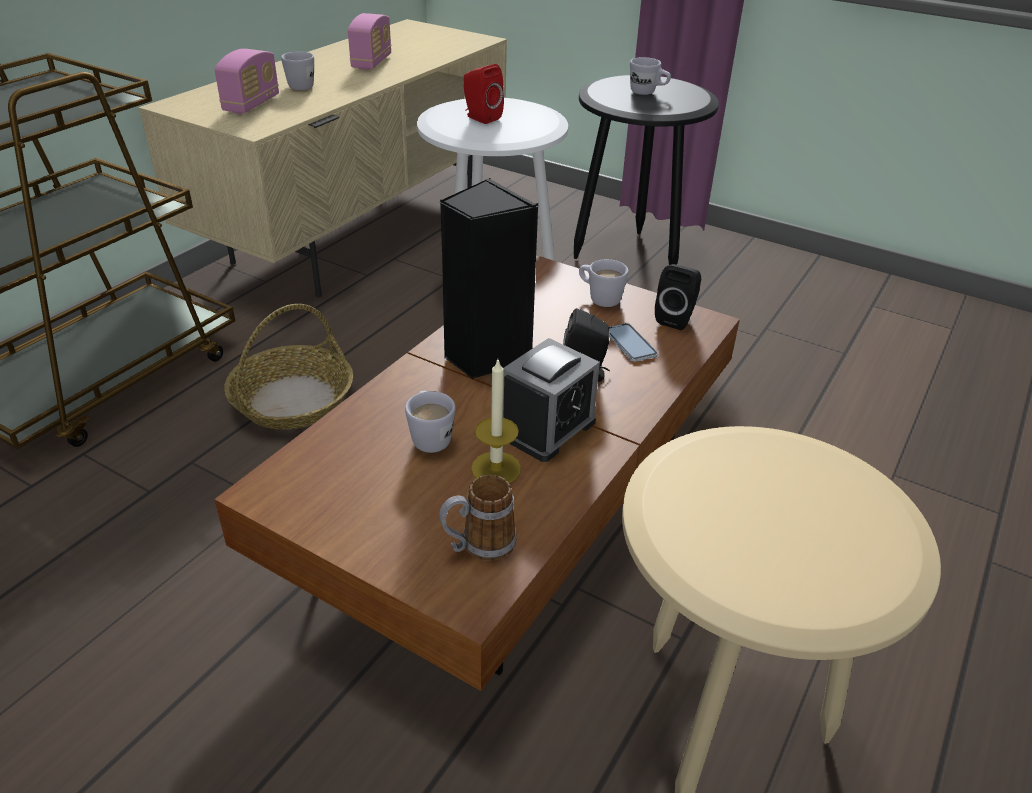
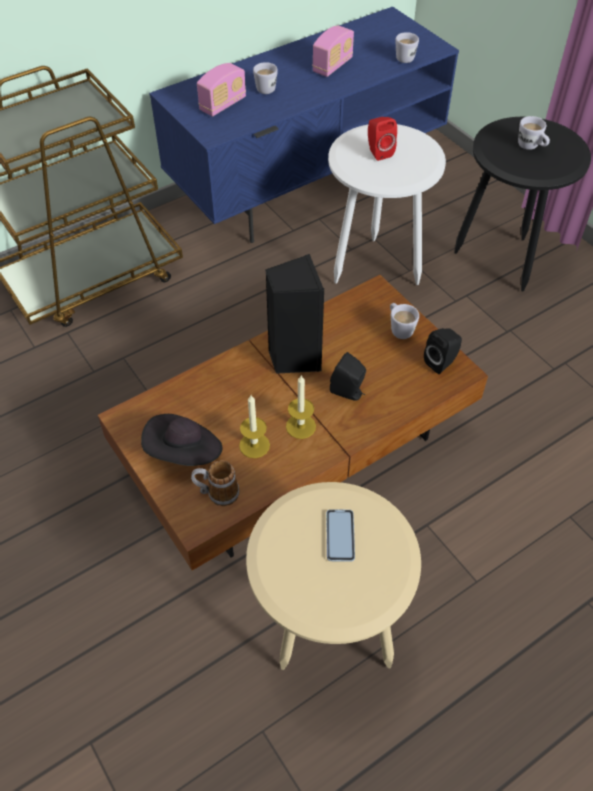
camera: 25 degrees right, 15 degrees up
(293, 400) = (199, 328): basket -> none
(359, 229) = (307, 183): beige tv stand -> blue tv stand
(392, 507) = (184, 452): none -> black hat
(429, 437) = (229, 410): white mug -> white mug (405, 57)
(547, 428) = (300, 426): alarm clock -> candle
(630, 343) = (395, 375): phone -> phone (340, 536)

